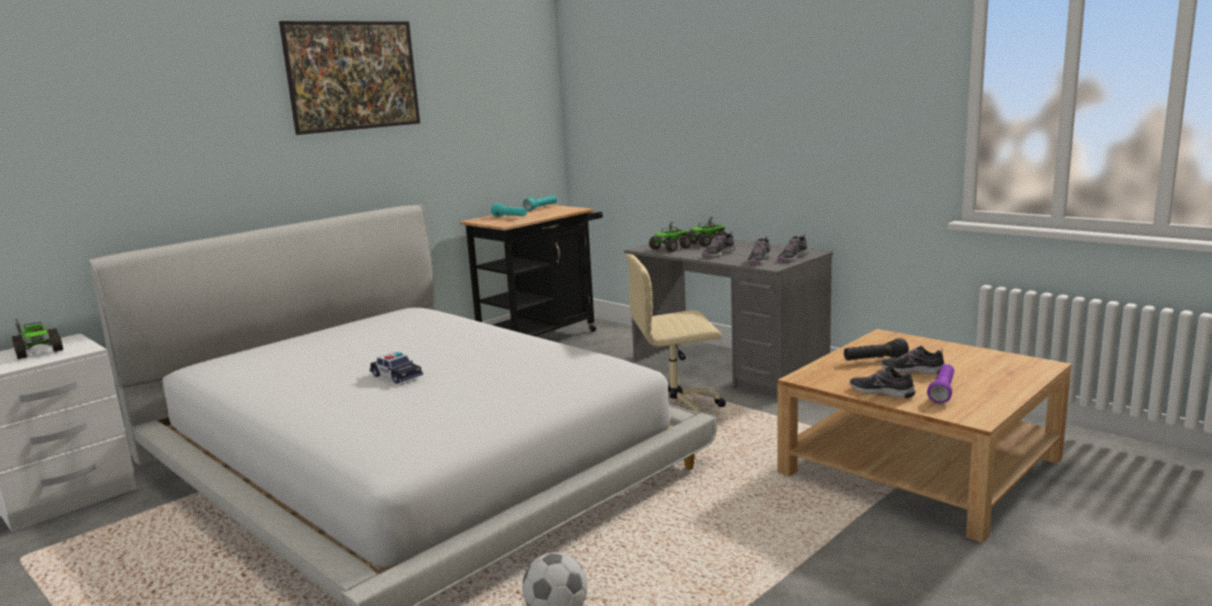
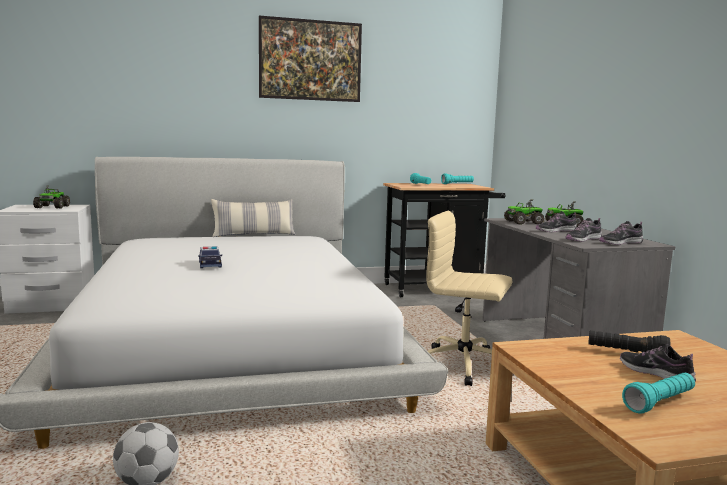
camera: 30 degrees right, 5 degrees down
(343, 324) = (254, 235): none -> pillow
(882, 392) = (582, 382): shoe -> none
(942, 392) = (659, 403): purple flashlight -> turquoise flashlight

